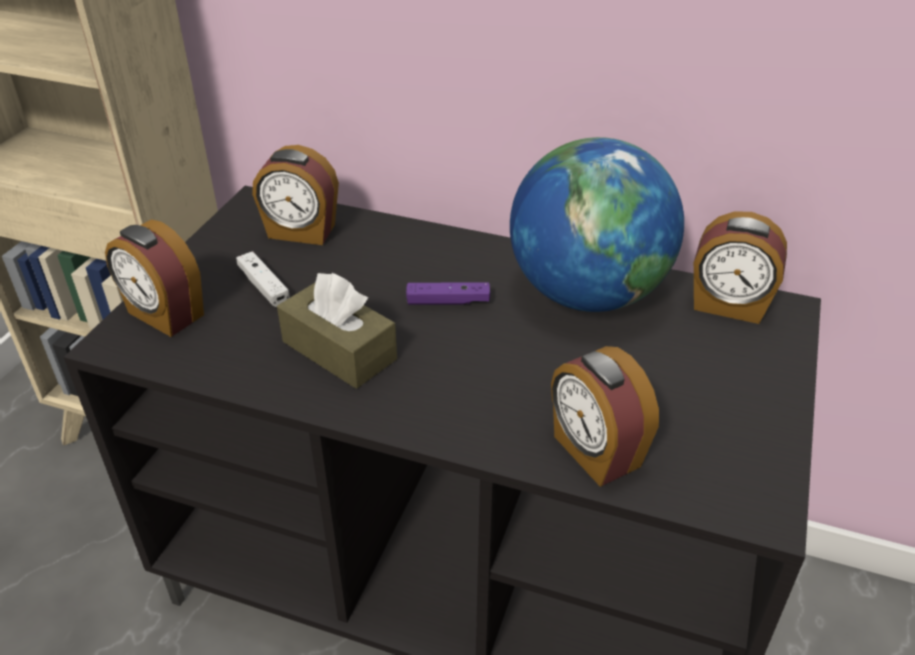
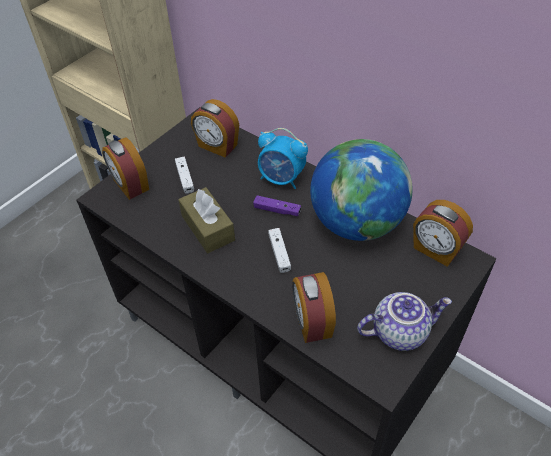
camera: 20 degrees right, 10 degrees up
(433, 258) = (281, 179): none -> alarm clock
(484, 362) = (279, 253): none -> white game controller
(743, 430) = (399, 331): none -> teapot

